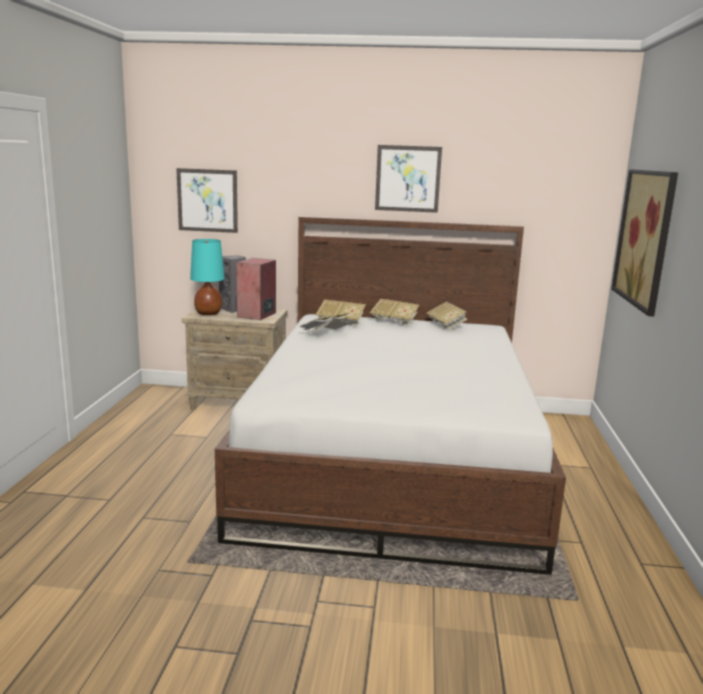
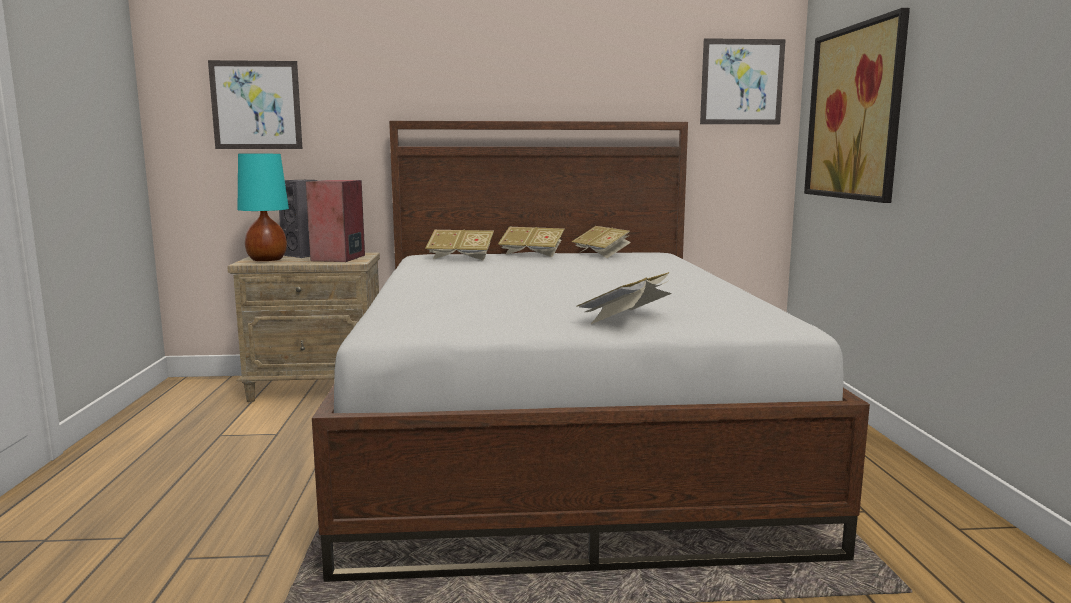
camera: 10 degrees left, 5 degrees down
(326, 334) = (446, 268): book -> book (626, 319)
(408, 178) = (534, 65): picture -> picture (742, 82)

